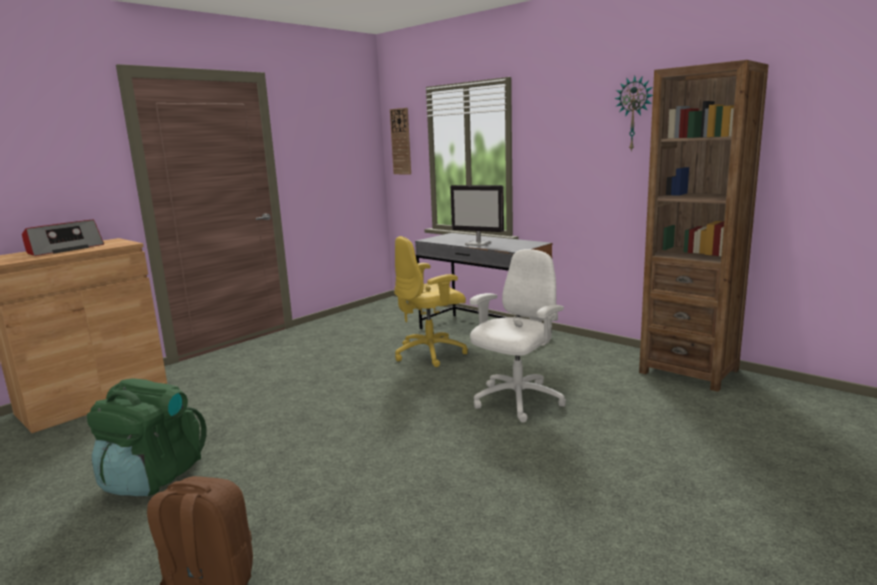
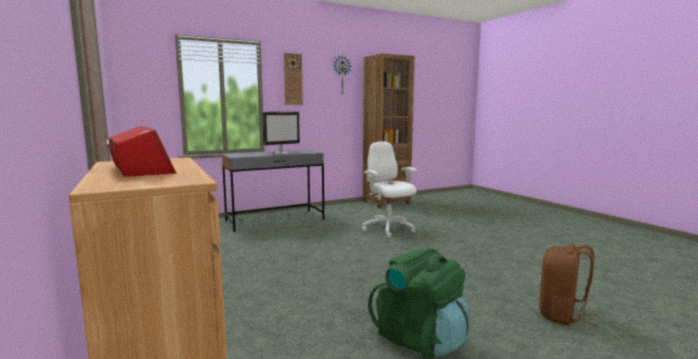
camera: 70 degrees left, 5 degrees down
(401, 141) = (139, 78): wall clock -> wall clock (293, 79)
(431, 353) = (289, 235): yellow office chair -> none

